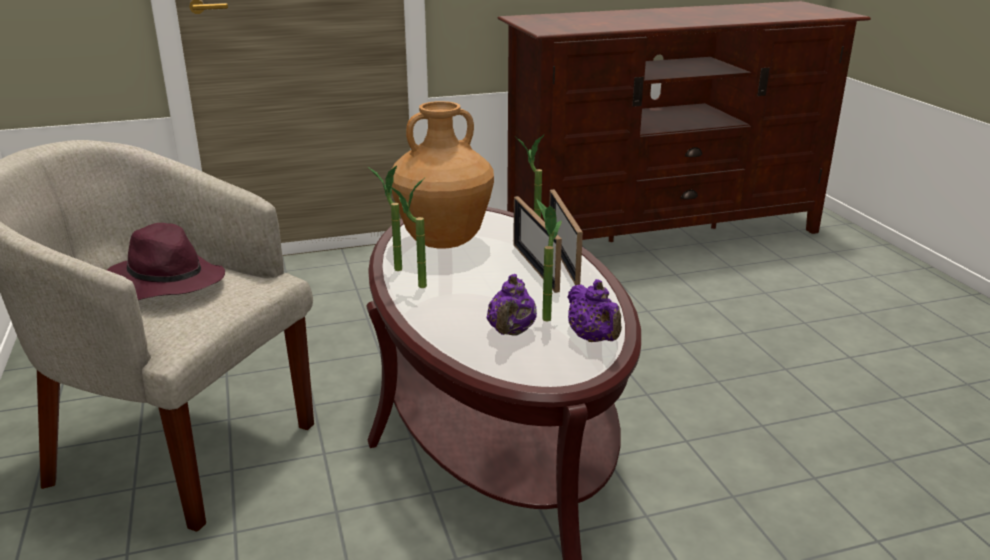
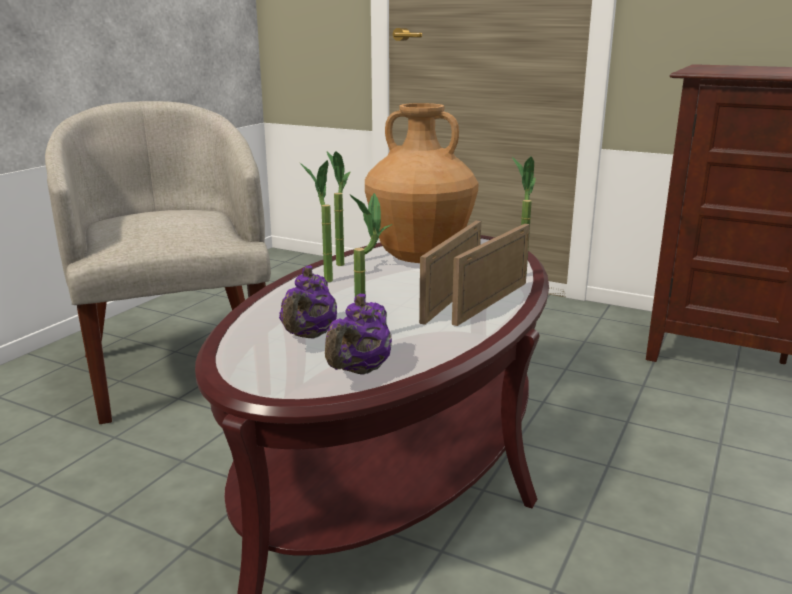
camera: 45 degrees right, 5 degrees down
(165, 282) = (166, 219): purple hat -> none
(511, 332) = (308, 335): purple teapot -> purple teapot turned 45 degrees counterclockwise

